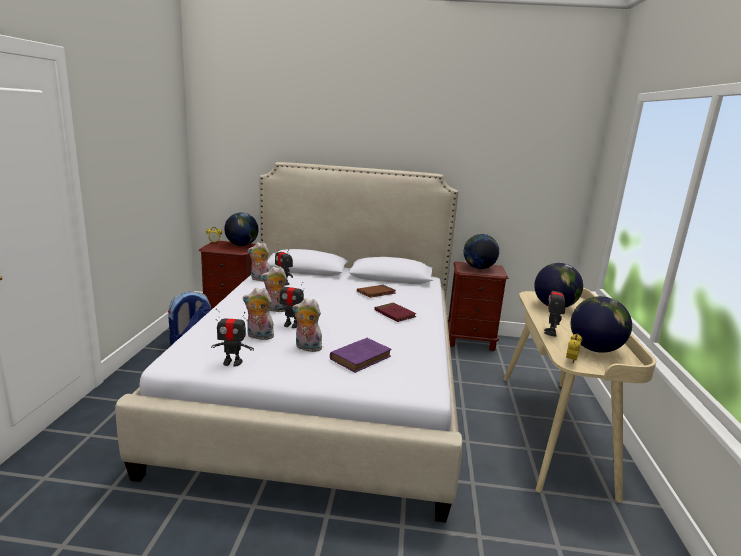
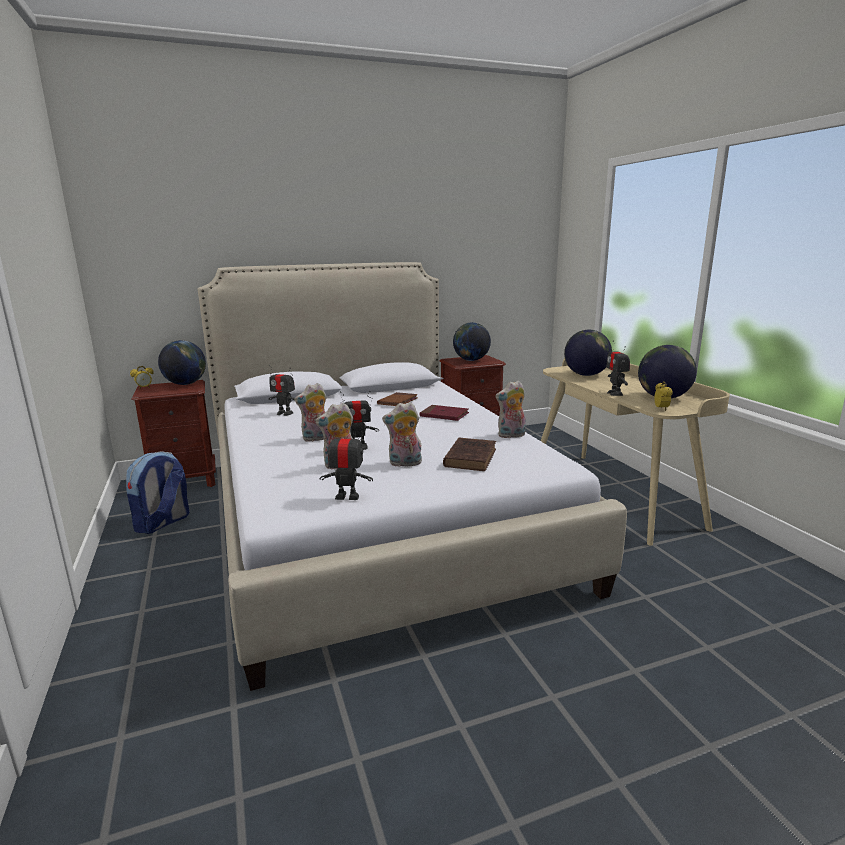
camera: 25 degrees left, 0 degrees up
(232, 362) = (347, 497): toy robot -> toy robot turned 150 degrees counterclockwise
(259, 279) = (250, 415): plush toy -> plush toy (511, 435)
(361, 357) = (470, 457): purple book -> brown book

